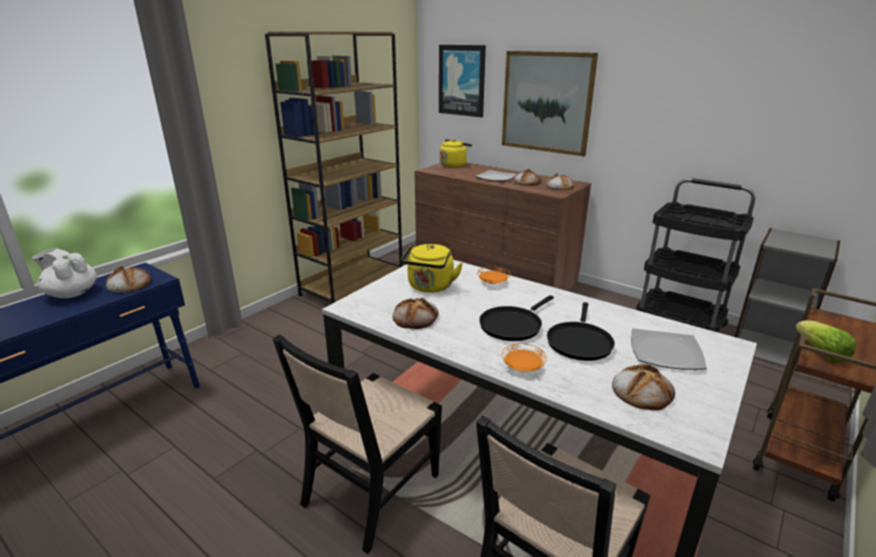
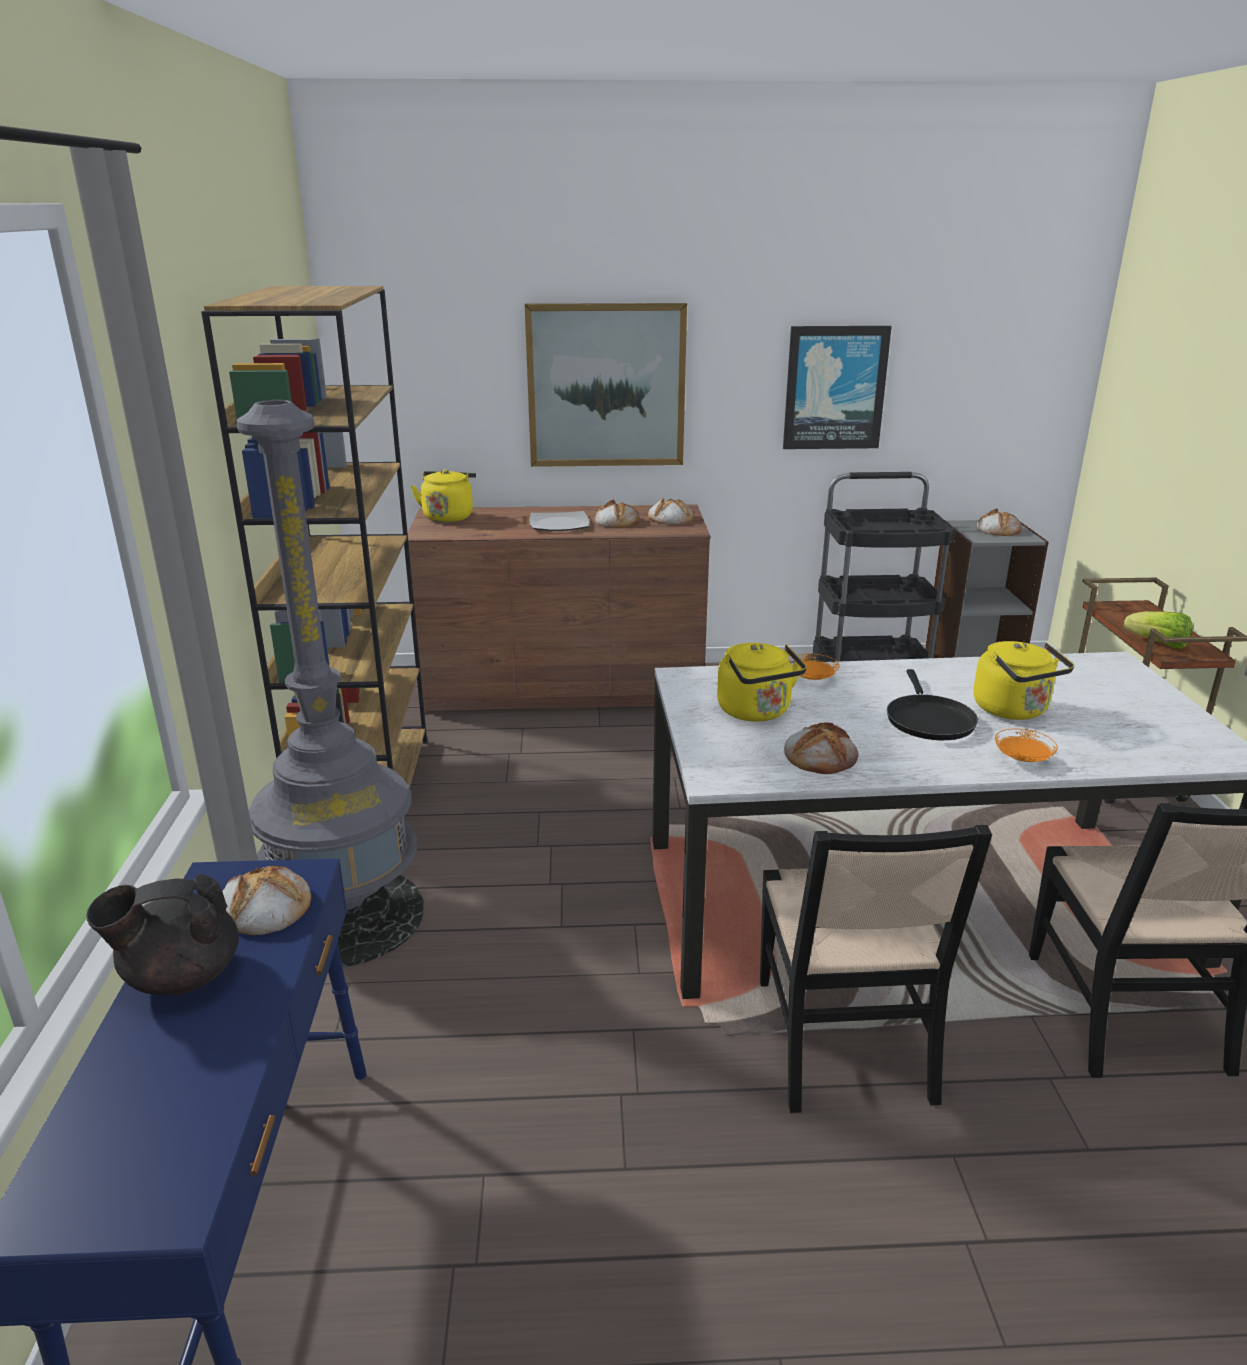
camera: 40 degrees left, 0 degrees up
(72, 293) = (181, 976): white teapot -> black teapot
(277, 329) = (347, 916): none -> grey floor lamp
(462, 80) = (429, 360): picture -> picture (835, 388)
(579, 342) = (1014, 710): black frying pan -> yellow kettle
(641, 391) = (1138, 734): bread -> bread (997, 529)
(666, 352) = (1089, 689): plate -> none

